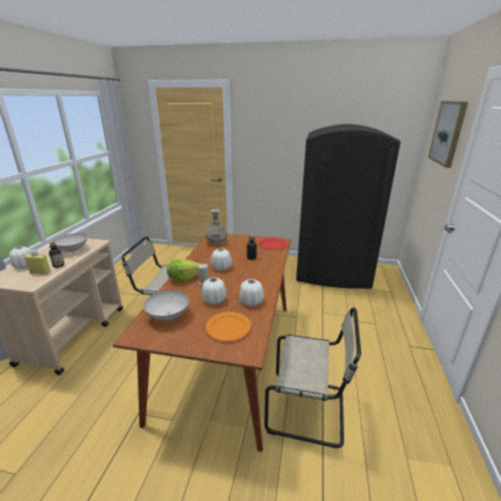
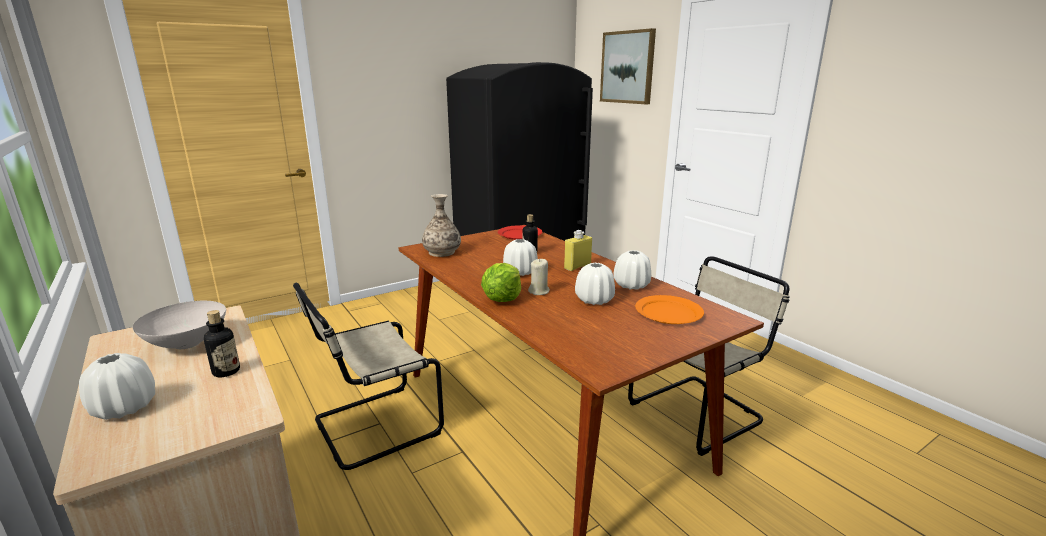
camera: 45 degrees left, 5 degrees down
(40, 272) = (210, 396): yellow bottle -> yellow bottle (577, 266)
(168, 315) = (584, 334): white bowl -> none

